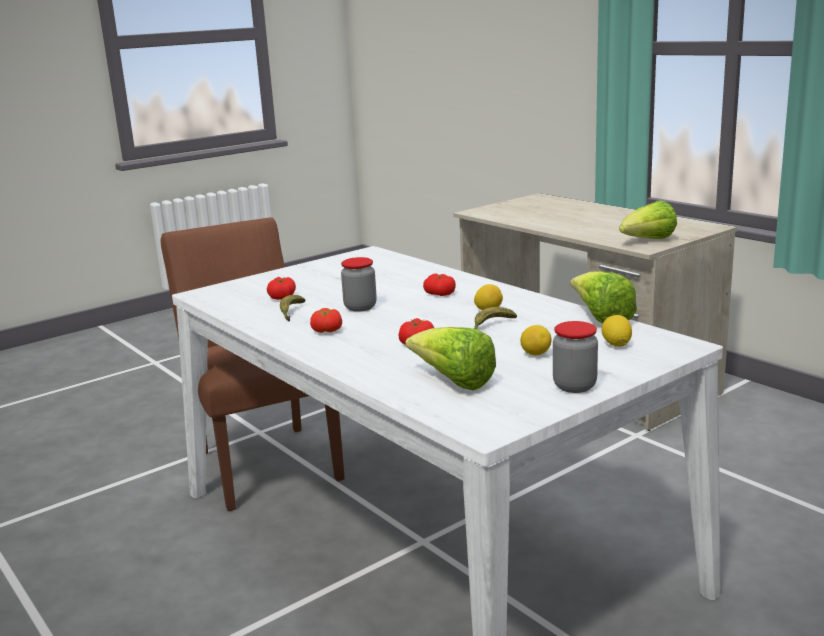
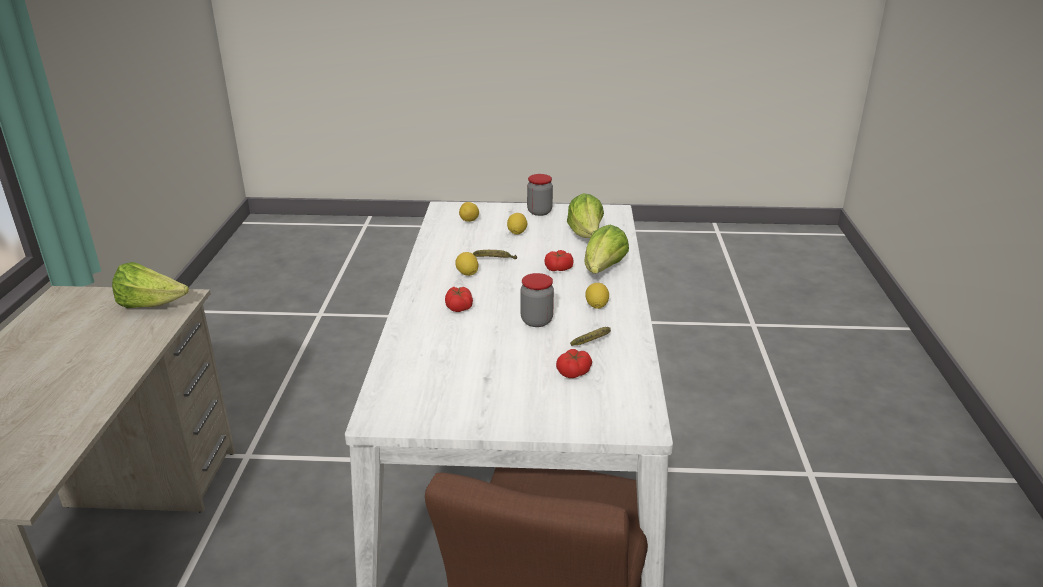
camera: 140 degrees left, 10 degrees up
(326, 331) = (596, 306): tomato -> lemon
(601, 319) = (432, 237): lettuce -> lettuce (603, 270)

